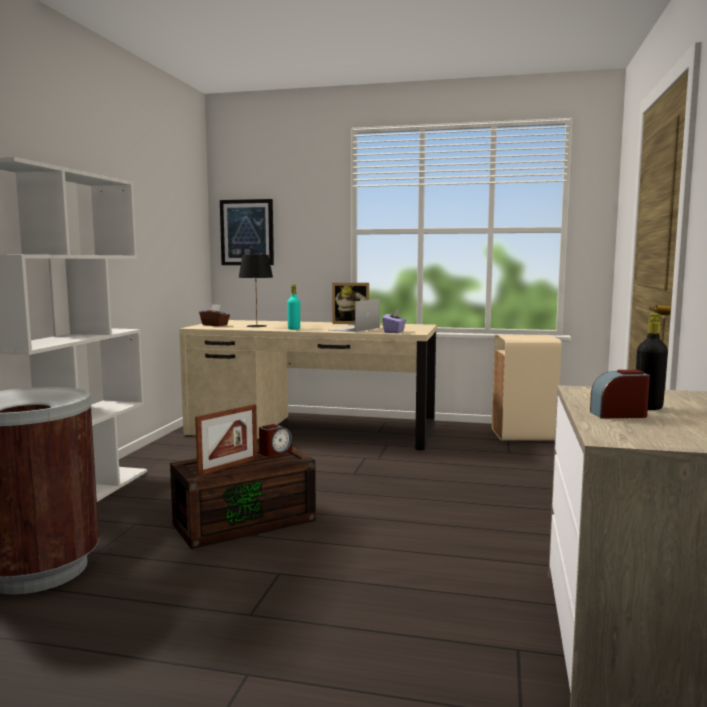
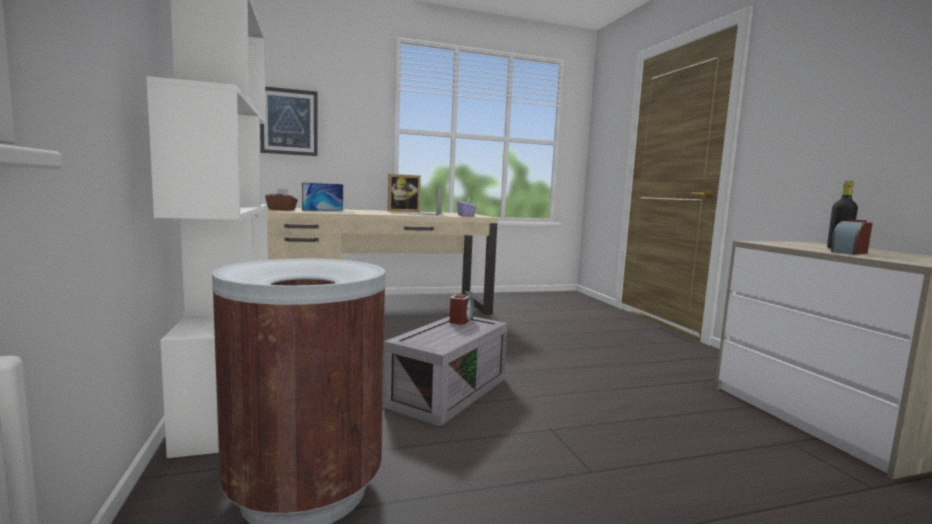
camera: 30 degrees left, 0 degrees up
(228, 466) = (449, 337): picture frame -> none
(245, 521) = (447, 391): brown storage box -> grey storage box
(257, 326) = (328, 211): black table lamp -> laptop
(294, 329) = (374, 213): turquoise bottle -> none
(523, 435) = (537, 298): beige trash can -> none

